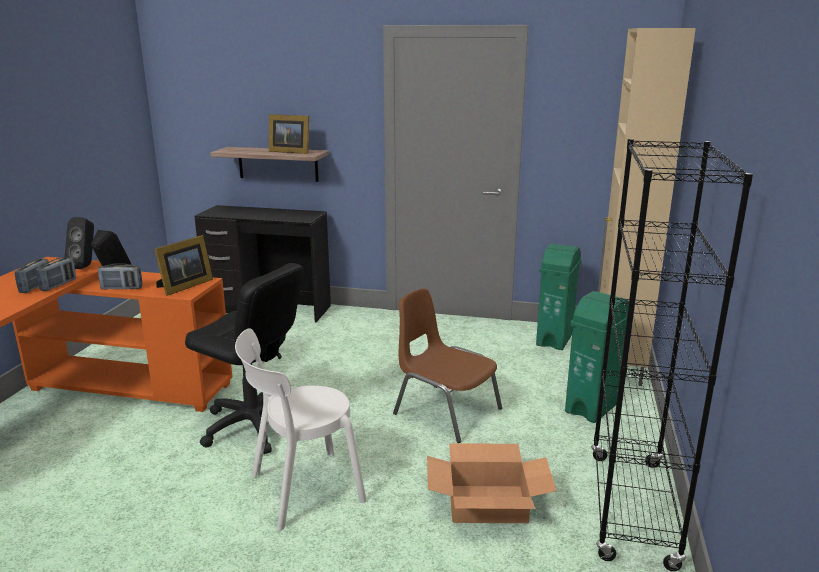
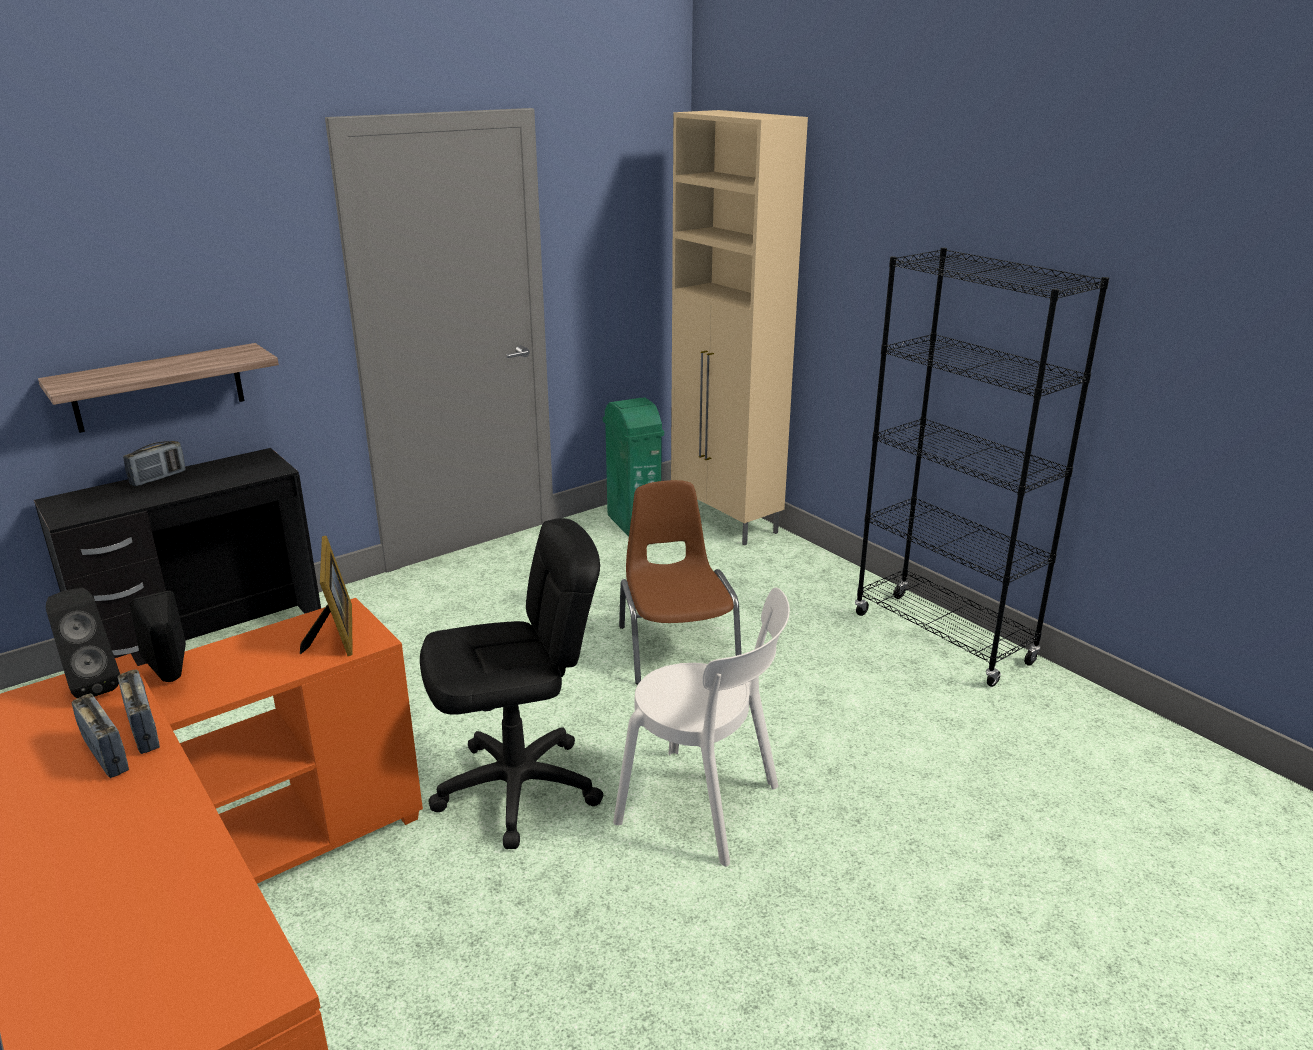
camera: 50 degrees left, 5 degrees up
(122, 288) = (241, 684): radio -> radio (158, 478)
(289, 151) = (202, 359): picture frame -> none
(301, 490) = (705, 806): white chair -> white chair turned 75 degrees counterclockwise
(445, 411) = (676, 647): brown chair -> brown chair turned 90 degrees clockwise
(487, 503) = (859, 702): cardboard box -> none
(592, 407) = (779, 572): green trash can -> none

